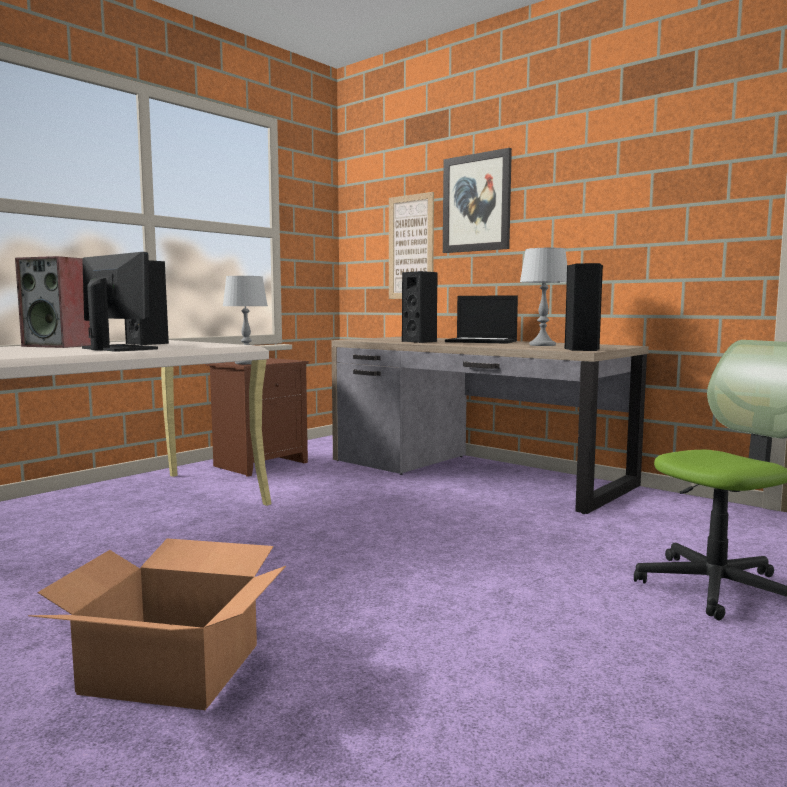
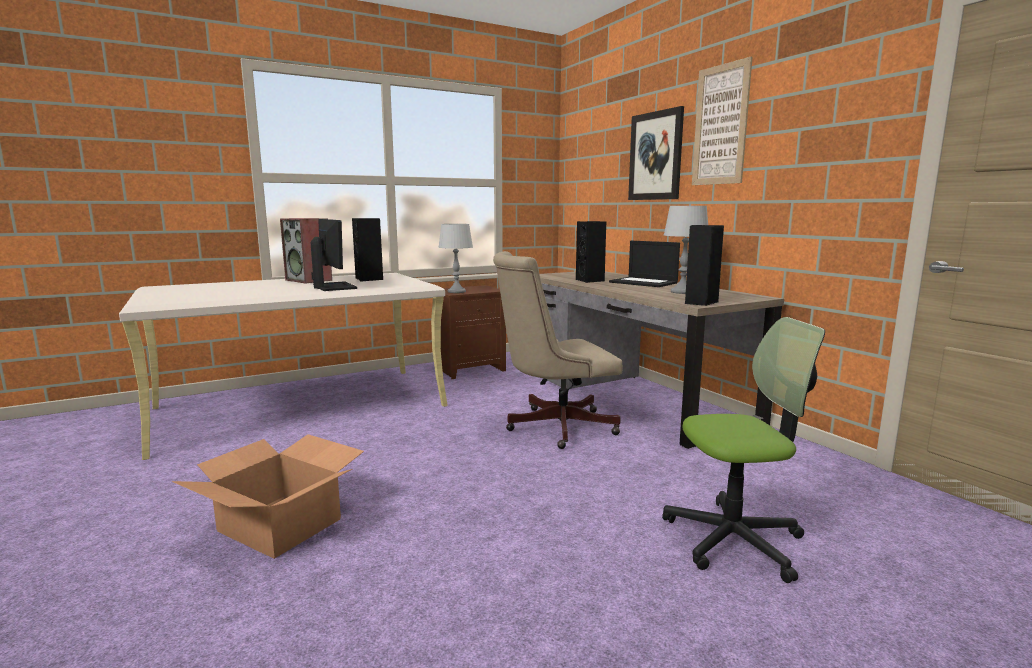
camera: 20 degrees right, 5 degrees up
(411, 247) = (607, 193): picture -> picture (720, 125)
(424, 511) = (554, 426): none -> beige office chair

